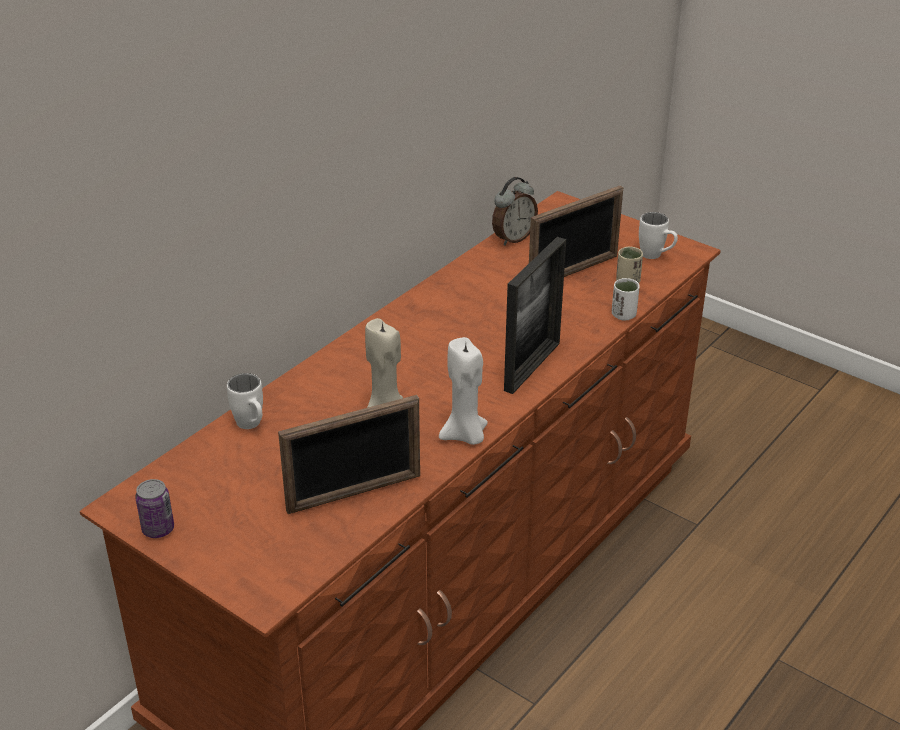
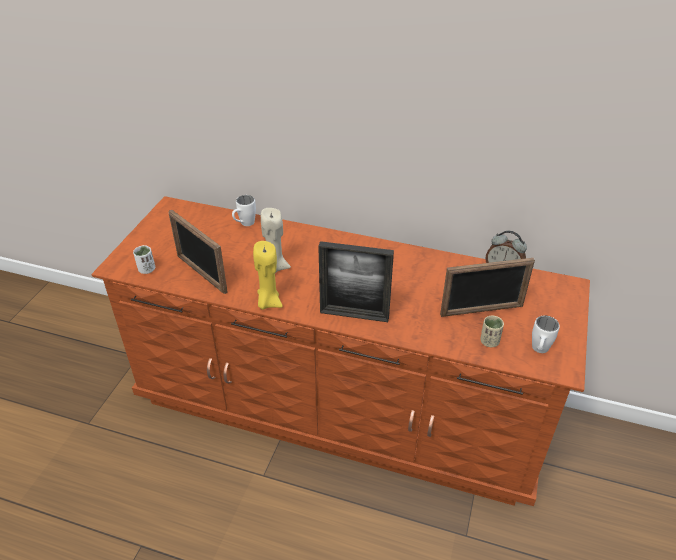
camera: 70 degrees right, 5 degrees up
(158, 529) = (156, 221): can -> none
(465, 436) = (268, 302): white candle -> yellow candle
(573, 272) = (482, 310): picture frame -> picture frame turned 45 degrees counterclockwise
(623, 315) = (444, 348): white cup -> white cup (147, 269)

